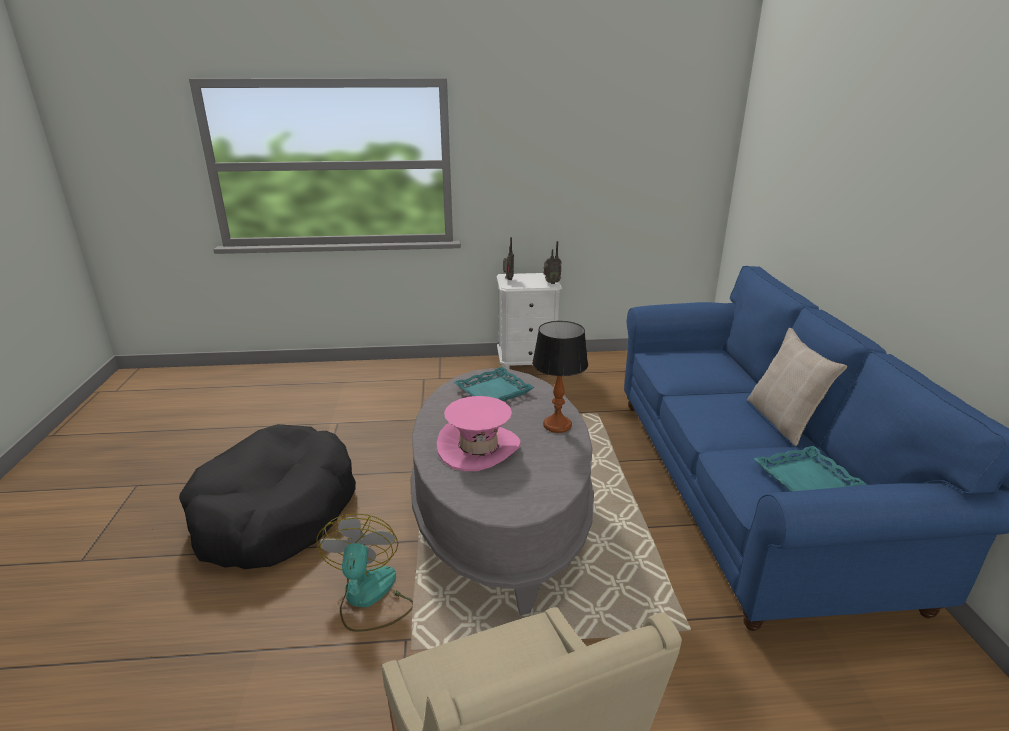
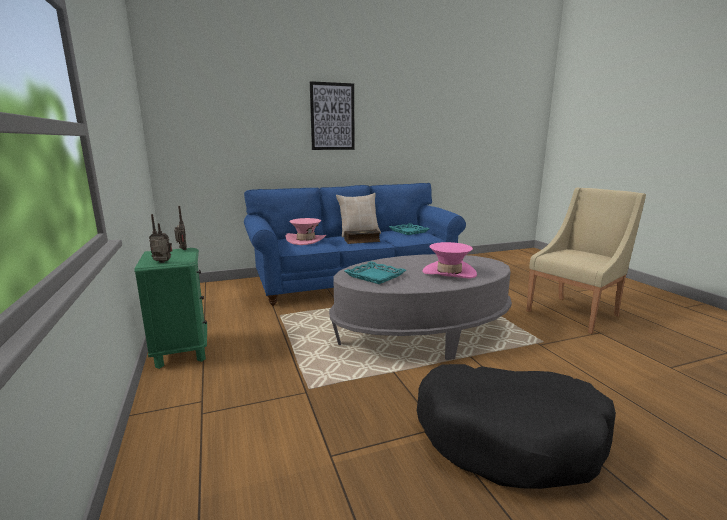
camera: 105 degrees left, 10 degrees down
(369, 598) = (531, 361): fan -> none
(527, 366) = (182, 350): white nightstand -> green nightstand
(557, 425) = (405, 260): table lamp -> none
(704, 365) = (306, 240): none -> pink hat
(717, 416) = (362, 241): none -> book
(913, 171) = (332, 116): none -> picture

